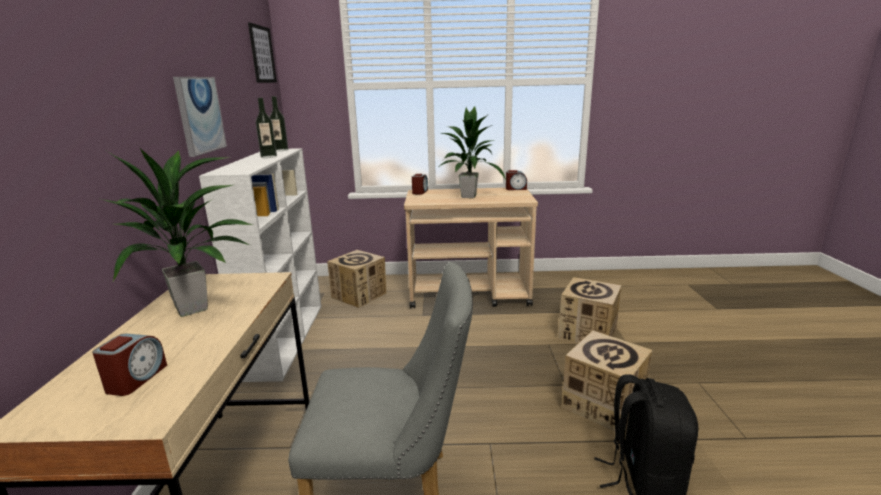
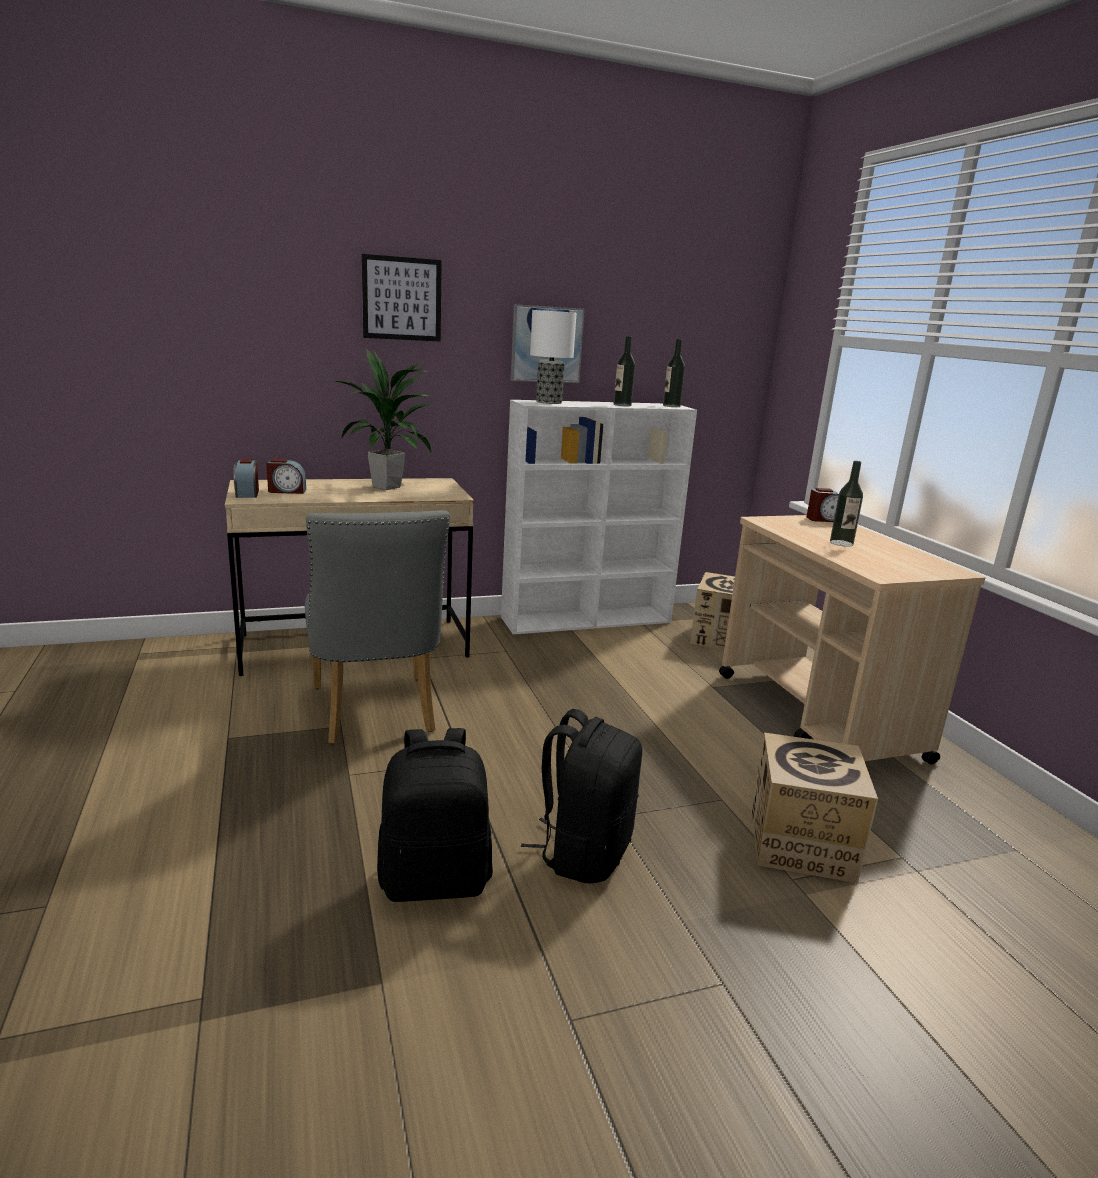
camera: 70 degrees right, 0 degrees up
(235, 168) = (549, 402): none -> table lamp
(262, 54) = (732, 288): picture -> picture (402, 299)
(468, 196) = (841, 543): potted plant -> bottle
(516, 188) = (955, 570): alarm clock -> alarm clock (247, 493)
(603, 404) = (584, 852): cardboard box -> black backpack

